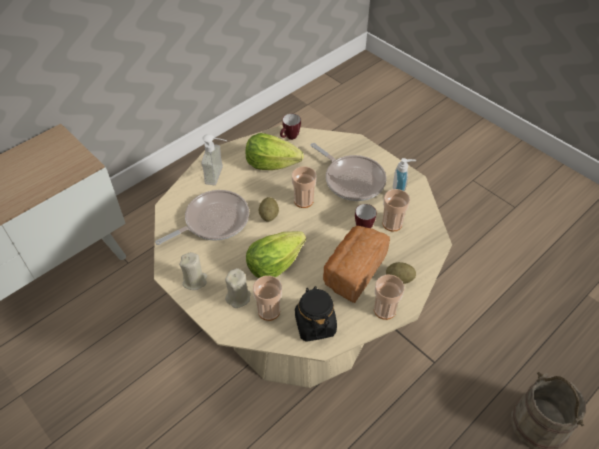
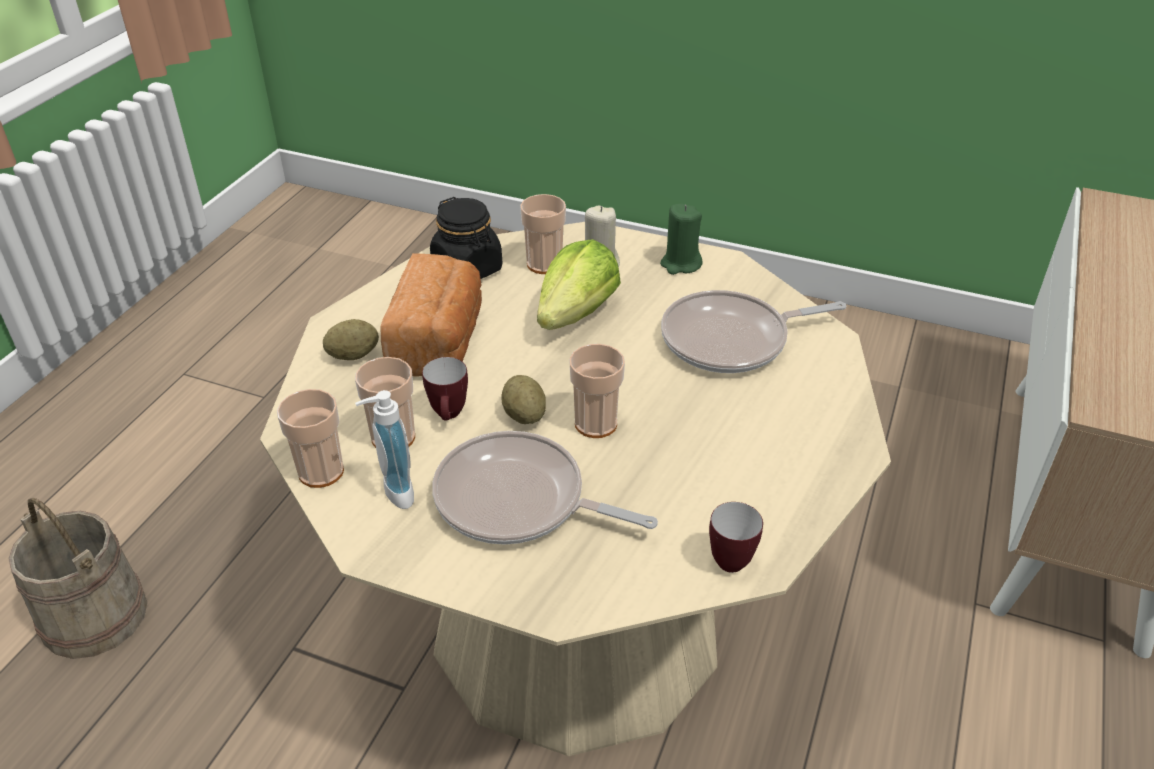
camera: 155 degrees right, 10 degrees down
(195, 281) = (680, 264): beige candle -> green candle
(213, 221) = (731, 340): frying pan -> frying pan turned 45 degrees clockwise
(219, 176) = (801, 416): soap dispenser -> none
(269, 215) = (642, 378): potato -> potato (524, 415)
(271, 164) = (720, 476): lettuce -> none
(384, 310) = (367, 311): cup -> cup (321, 471)

